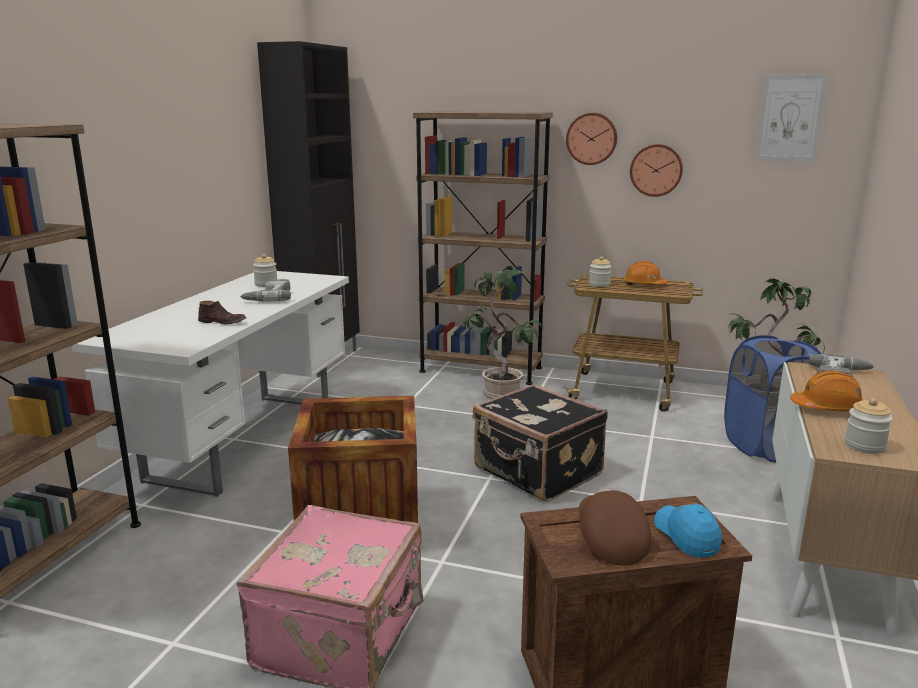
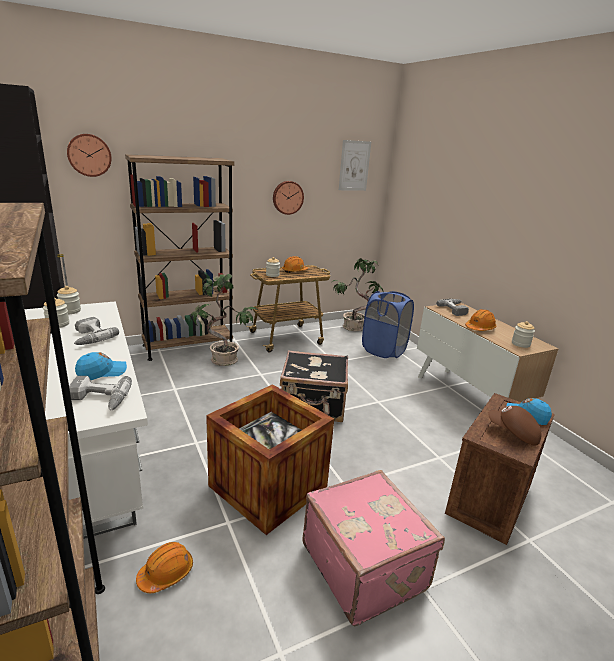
camera: 45 degrees left, 5 degrees up
(184, 337) = (98, 400): none -> power drill
(186, 540) = (166, 573): none -> orange hard hat
(223, 322) = (102, 373): brown shoe -> blue cap
(295, 277) = (70, 311): none -> jar
(592, 138) = (248, 177): wall clock -> wall clock (89, 155)

